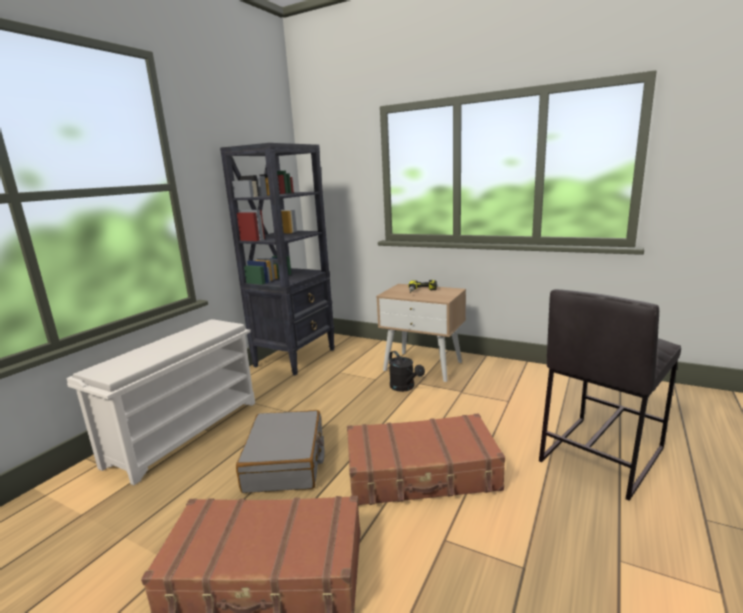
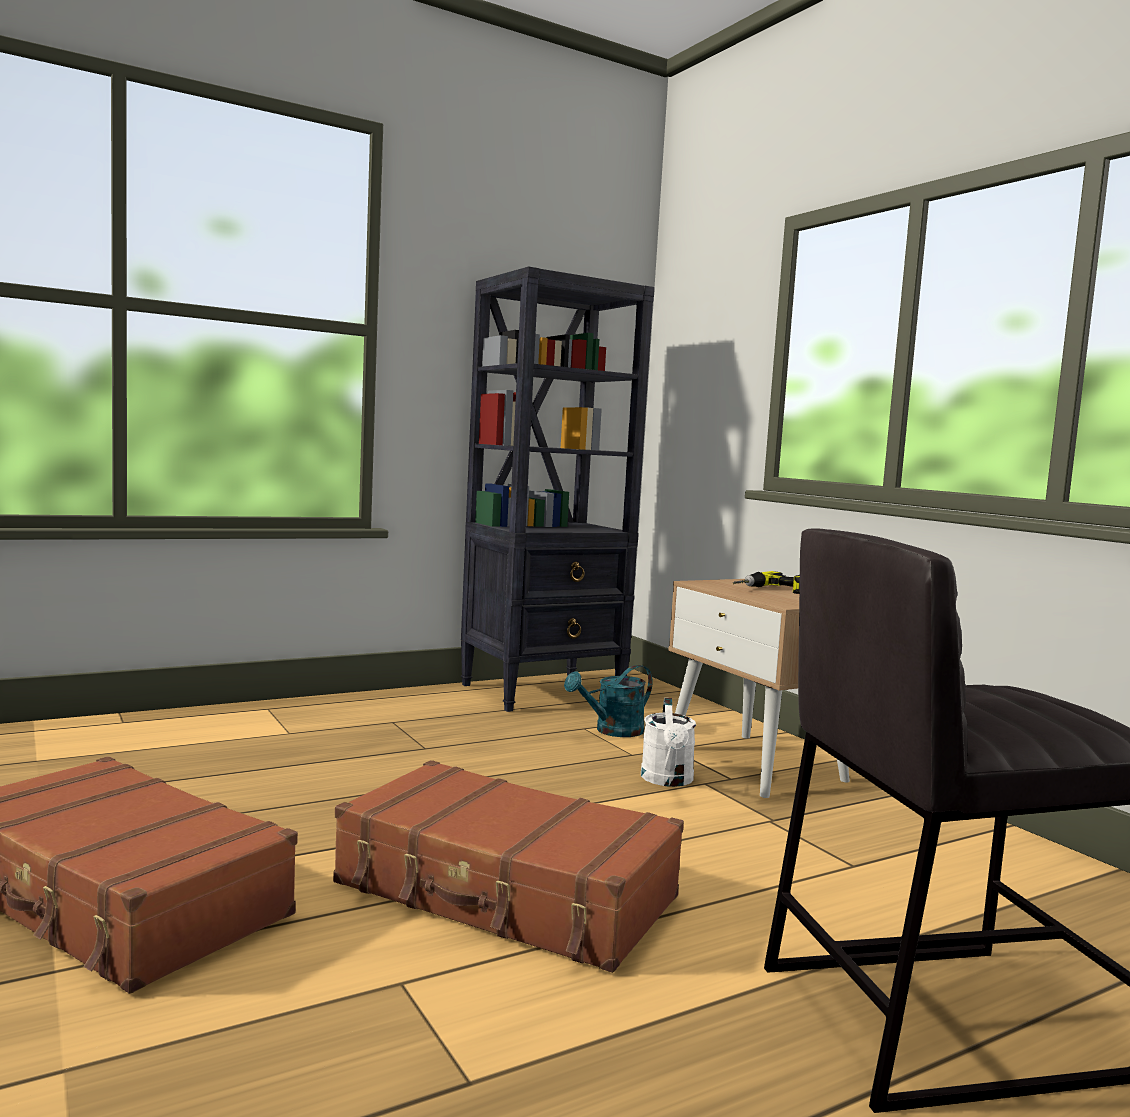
camera: 30 degrees right, 10 degrees down
(186, 431) = (262, 725): white shoe rack -> none
(286, 462) = (329, 801): grey suitcase -> none
(352, 369) = (612, 731): none -> turquoise watering can
(405, 387) = (668, 780): black watering can -> white watering can

